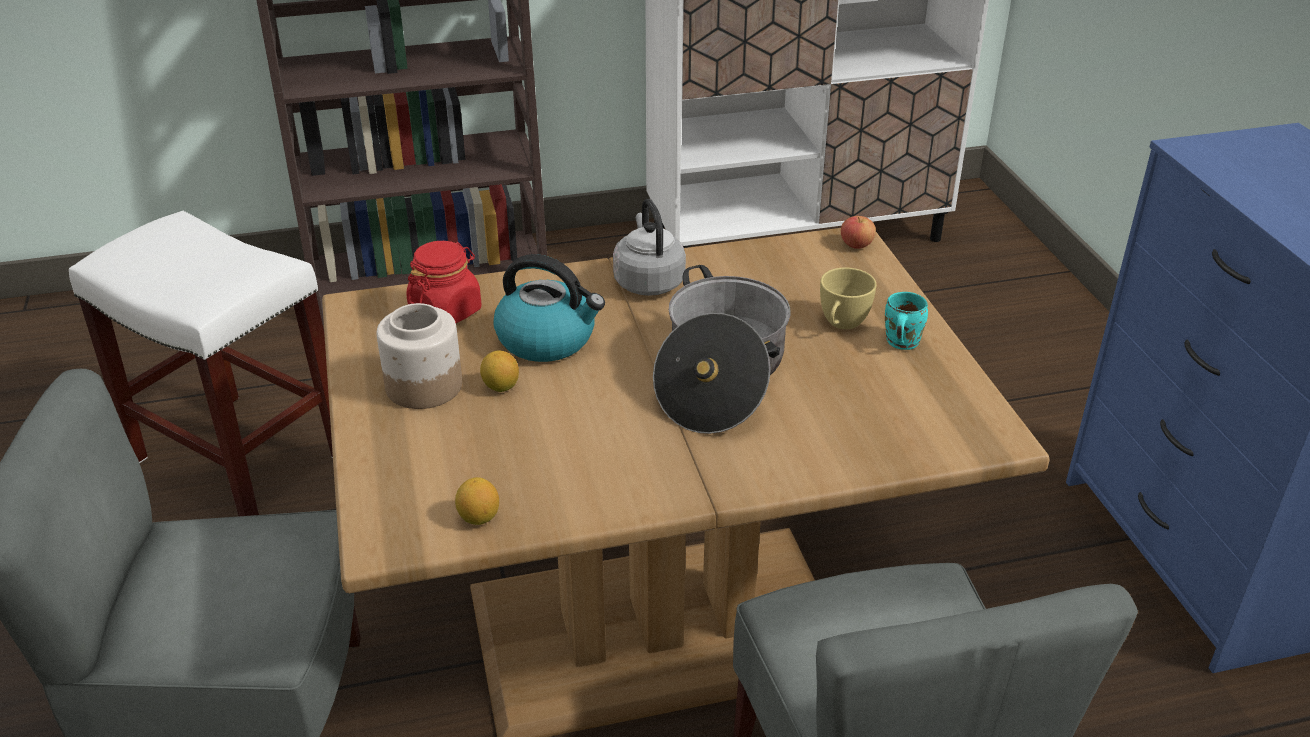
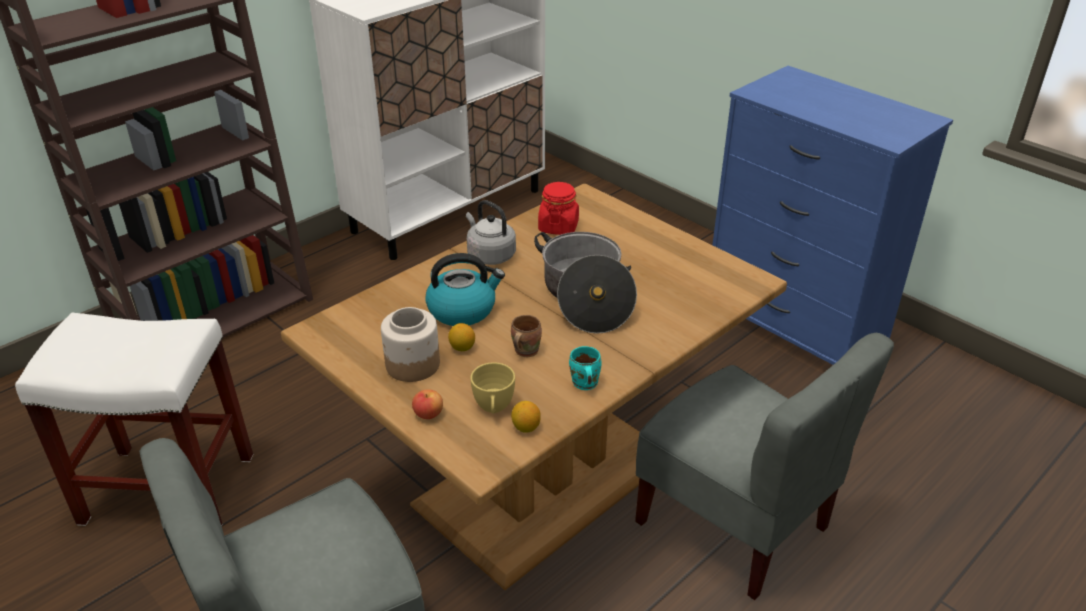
camera: 30 degrees left, 0 degrees up
(446, 311) = (379, 314): red jar -> red jar (558, 226)
(572, 419) = (524, 351): none -> brown mug
(841, 324) = (623, 245): yellow cup -> yellow cup (493, 408)
(856, 245) = (589, 197): apple -> apple (428, 414)
(899, 342) = (662, 245): turquoise mug -> turquoise mug (583, 384)

